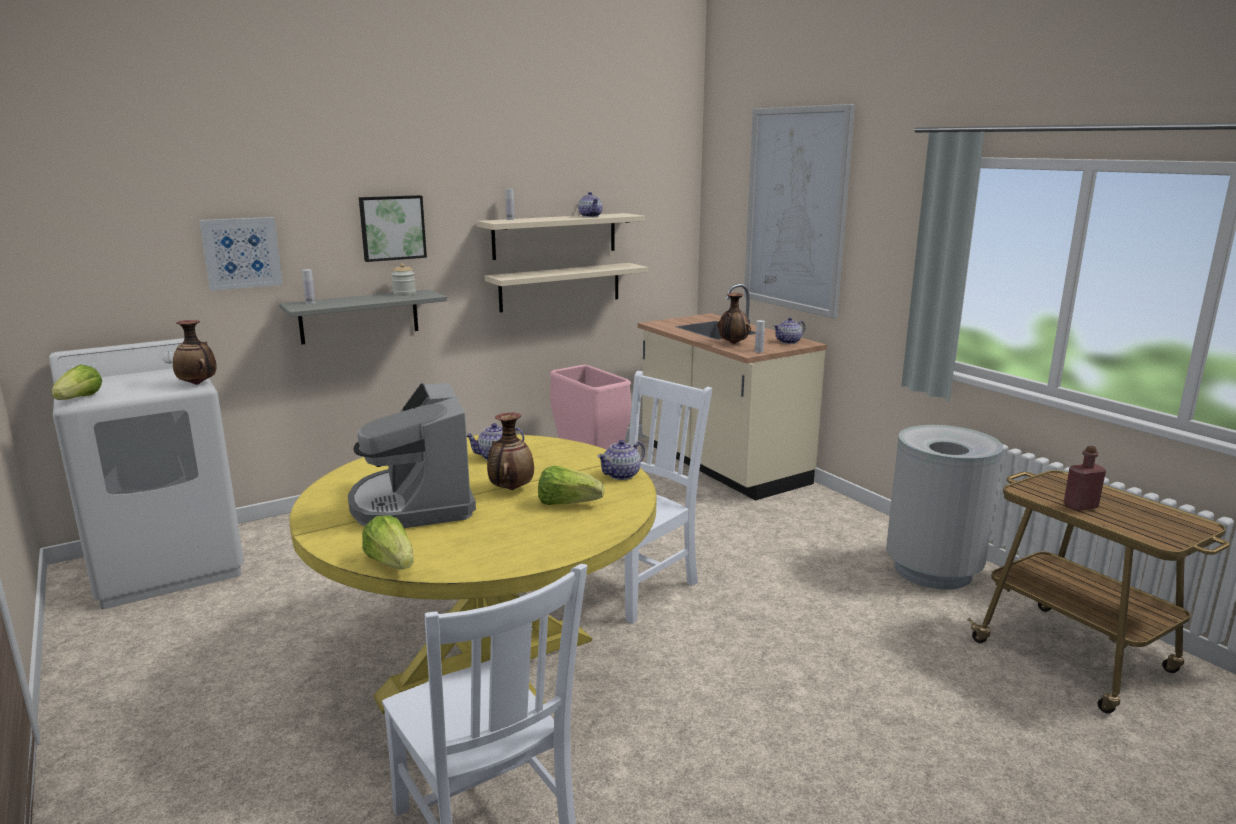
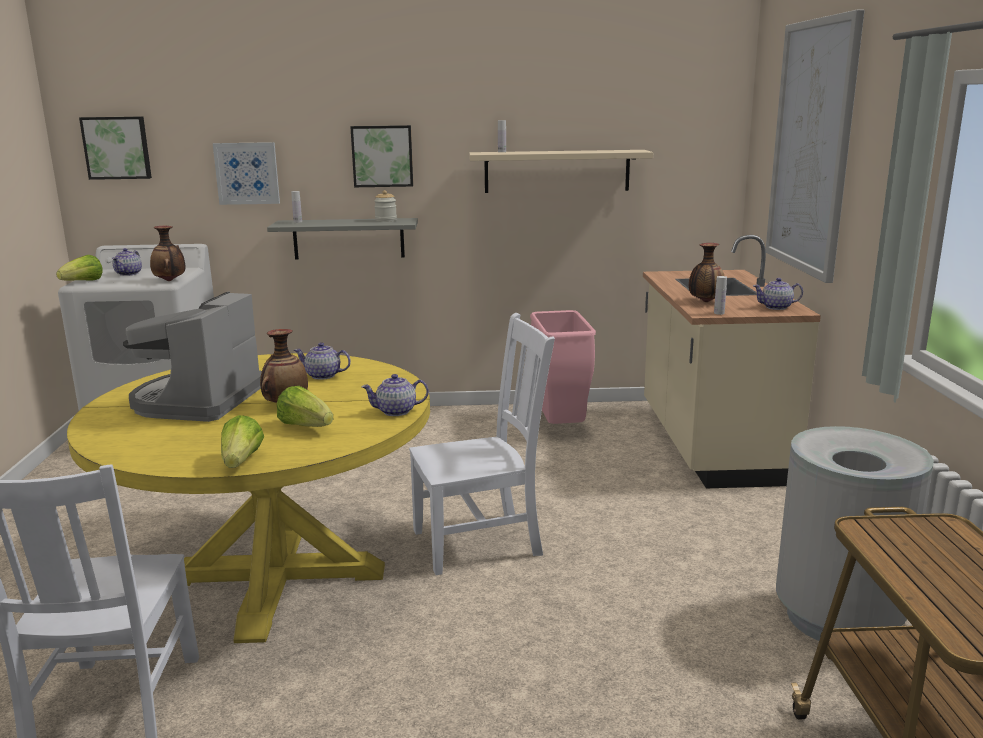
camera: 30 degrees right, 0 degrees up
(69, 229) = (117, 148): none -> picture
(392, 563) = (102, 442): lettuce -> lettuce (241, 462)
(560, 287) = (561, 226): beige shelf -> none
(590, 216) = (592, 151): teapot -> teapot (129, 274)
(1080, 506) = (911, 566): red bottle -> none

